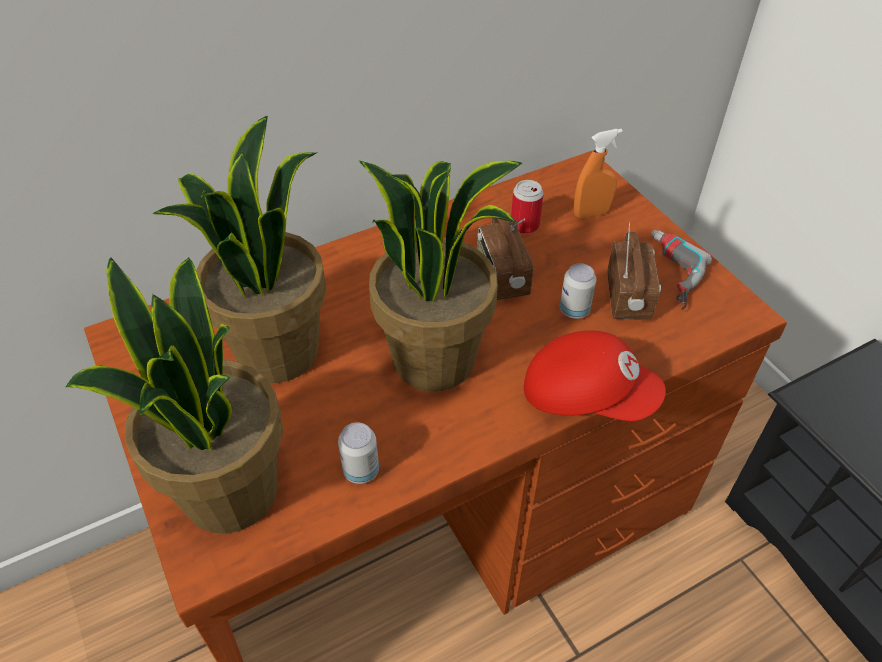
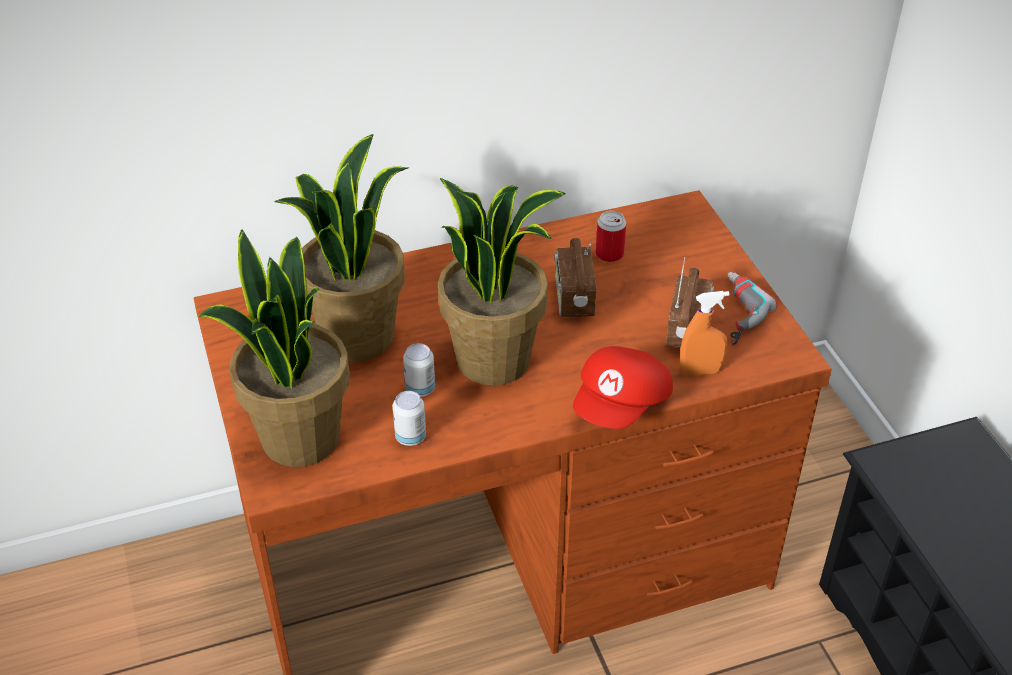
camera: 10 degrees right, 5 degrees down
(574, 310) = (633, 334): can -> can (420, 389)
(587, 395) = (621, 405): red cap -> red cap turned 90 degrees clockwise
(591, 213) = (677, 250): orange spray bottle -> orange spray bottle (700, 371)

